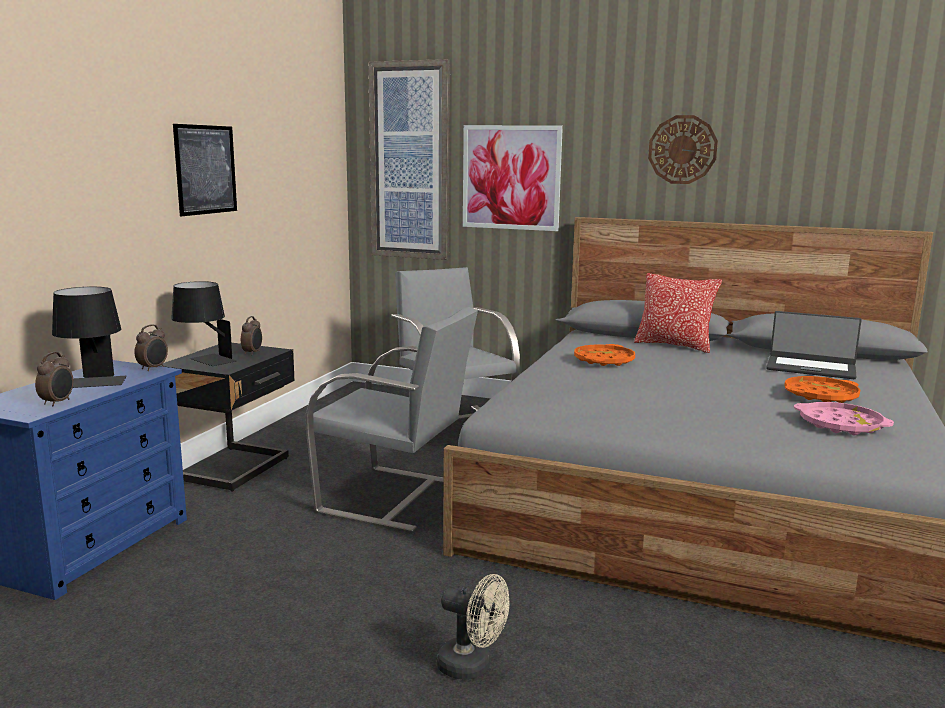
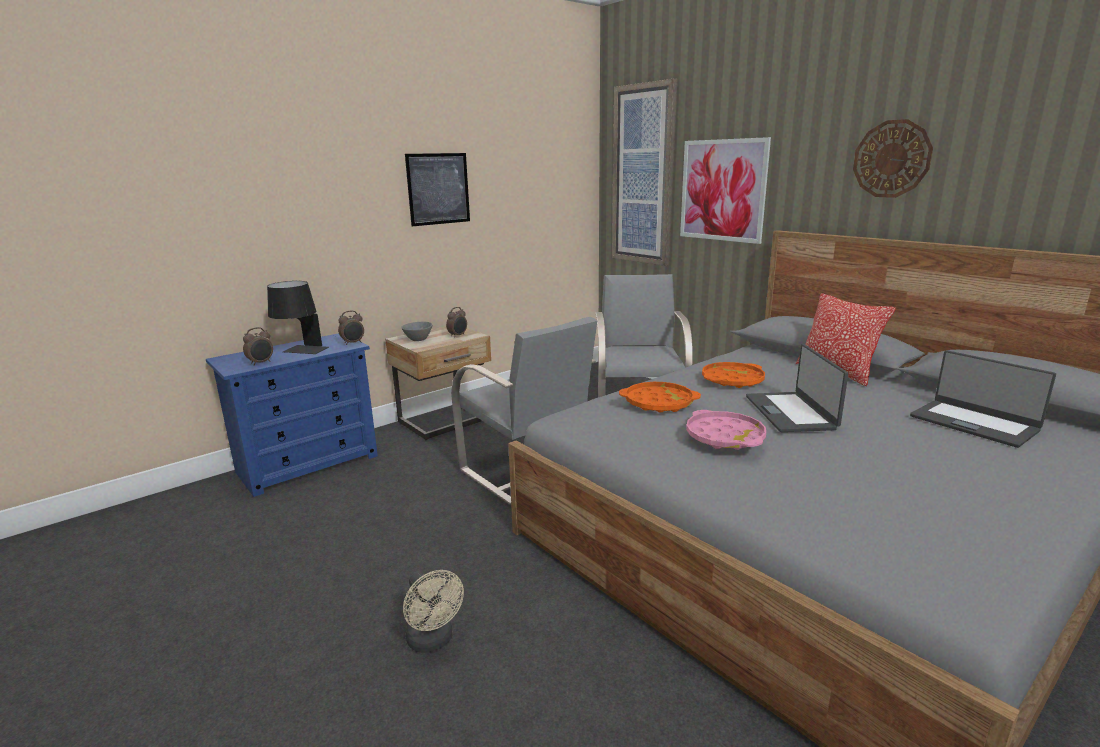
camera: 30 degrees right, 5 degrees up
(204, 361) = (417, 339): black table lamp -> grey bowl
(235, 469) = (445, 422): black nightstand -> beige nightstand
(686, 377) = (791, 412): none -> laptop
(820, 395) = (934, 462): orange tray -> orange tray (658, 403)
(840, 425) = (906, 506): pink tray -> pink tray (725, 437)

